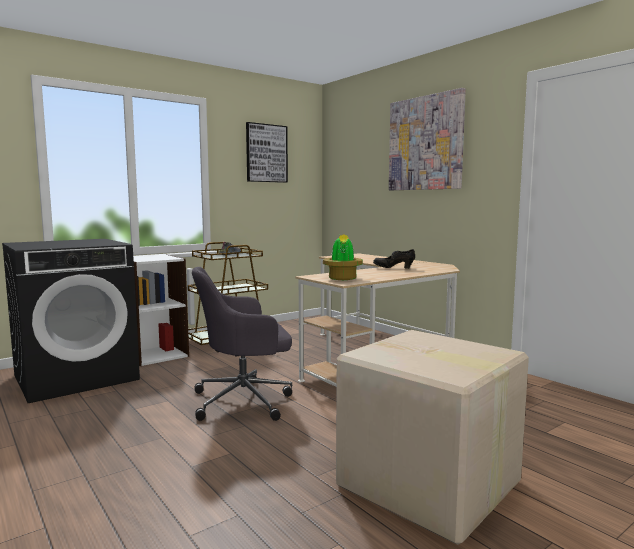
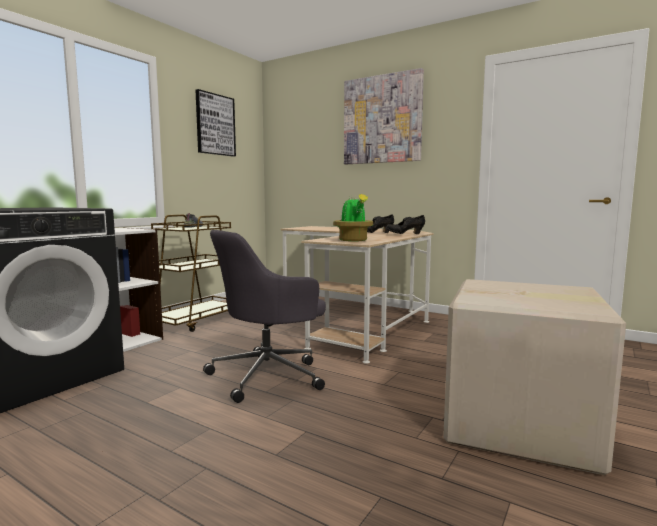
camera: 20 degrees left, 0 degrees up
(420, 271) = (405, 234): none -> black shoe

